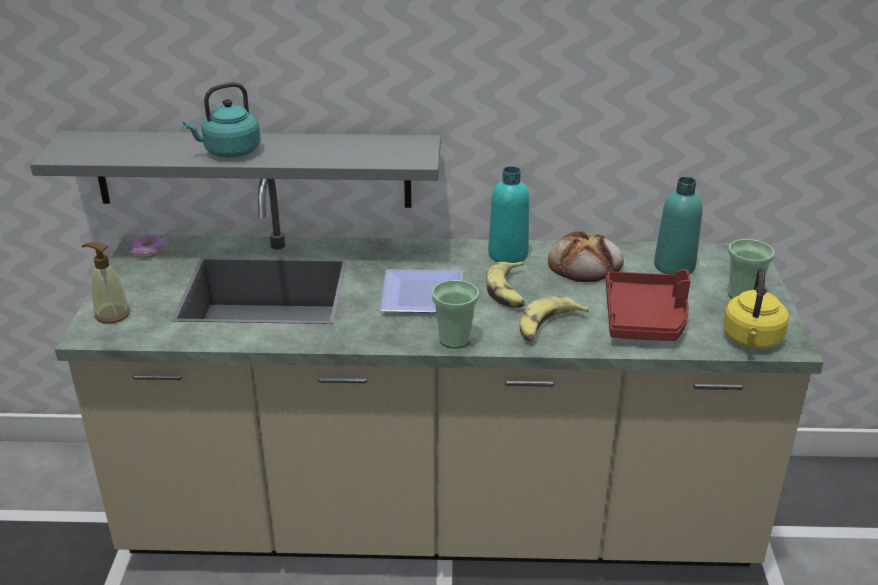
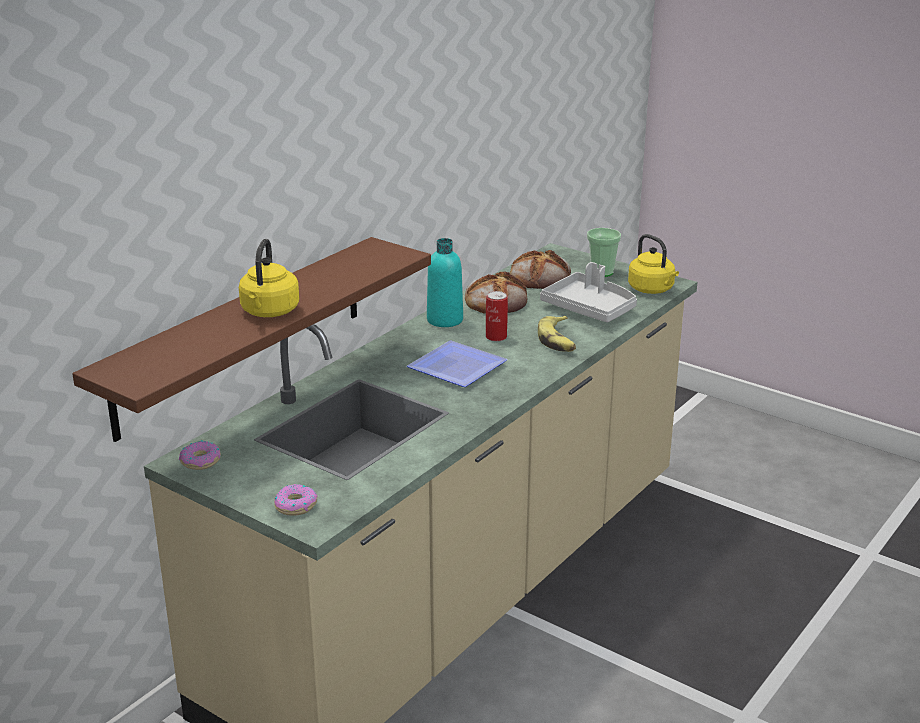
camera: 55 degrees left, 5 degrees down
(112, 314) = (295, 505): soap dispenser -> donut
(229, 152) = (269, 312): turquoise kettle -> yellow kettle
(253, 169) = (242, 335): grey shelf -> brown shelf
(454, 339) = (533, 376): cup -> none
(509, 291) = (496, 337): banana -> can
(646, 319) = (590, 308): red tray -> grey tray
(674, 266) = (540, 277): turquoise bottle -> bread

